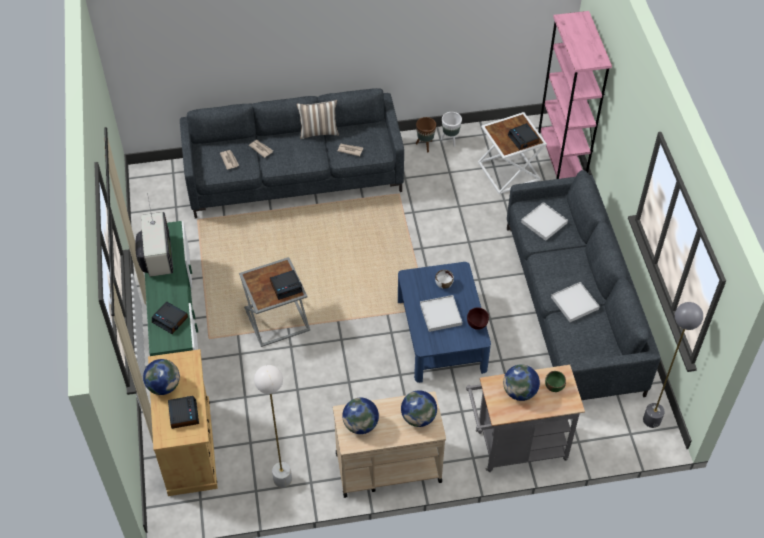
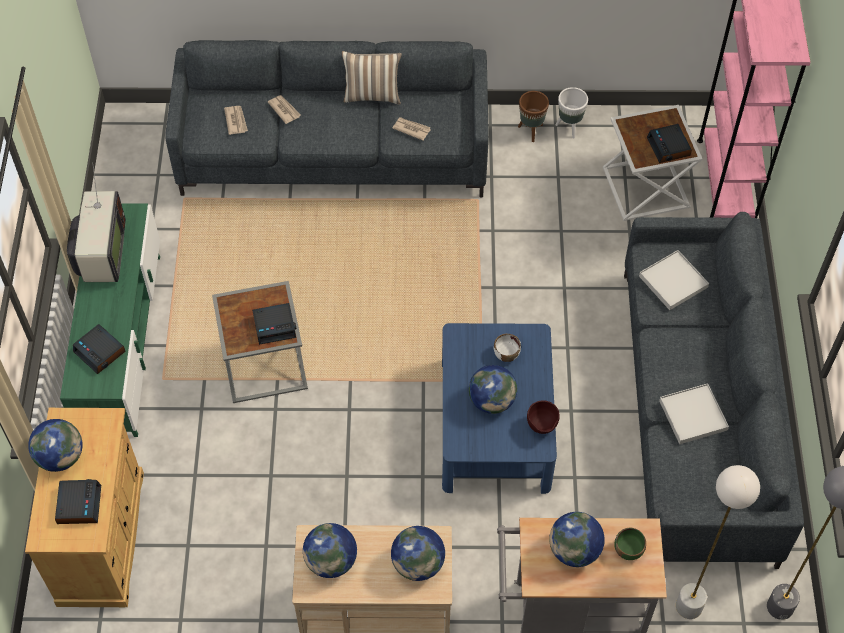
camera: 10 degrees right, 5 degrees up
(282, 479) = (222, 609): white floor lamp -> white floor lamp (689, 606)
(440, 314) = (492, 401): white tray -> globe

